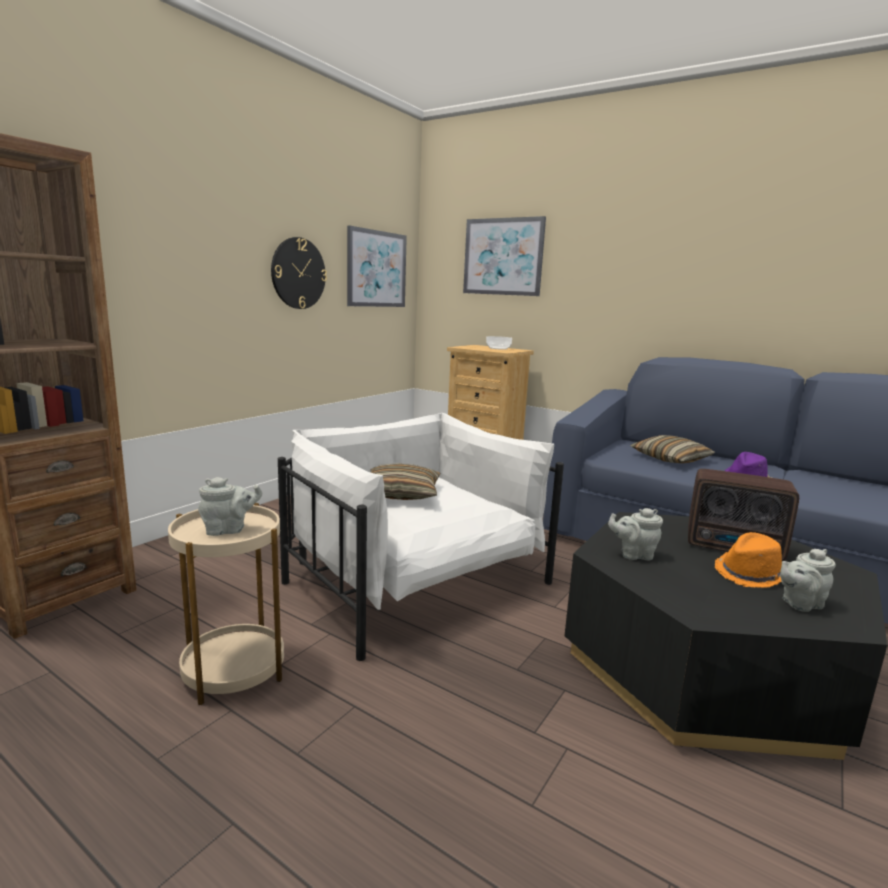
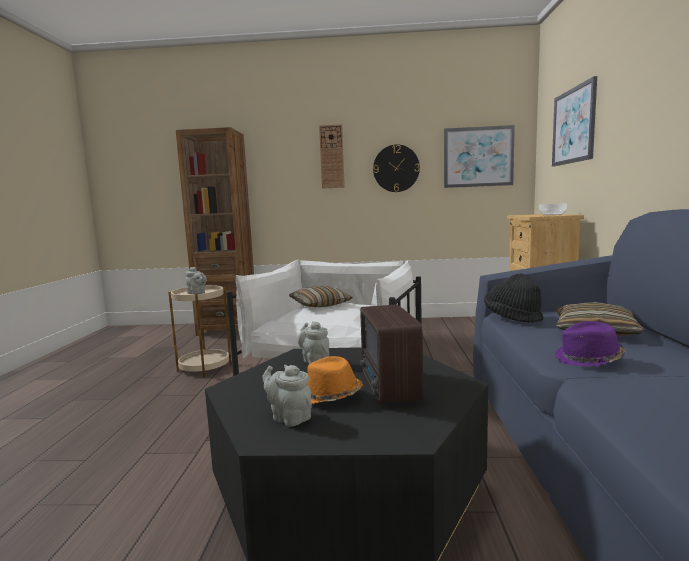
camera: 60 degrees right, 5 degrees down
(213, 242) = (332, 157): none -> wall clock
(614, 460) = (512, 317): none -> black hat

